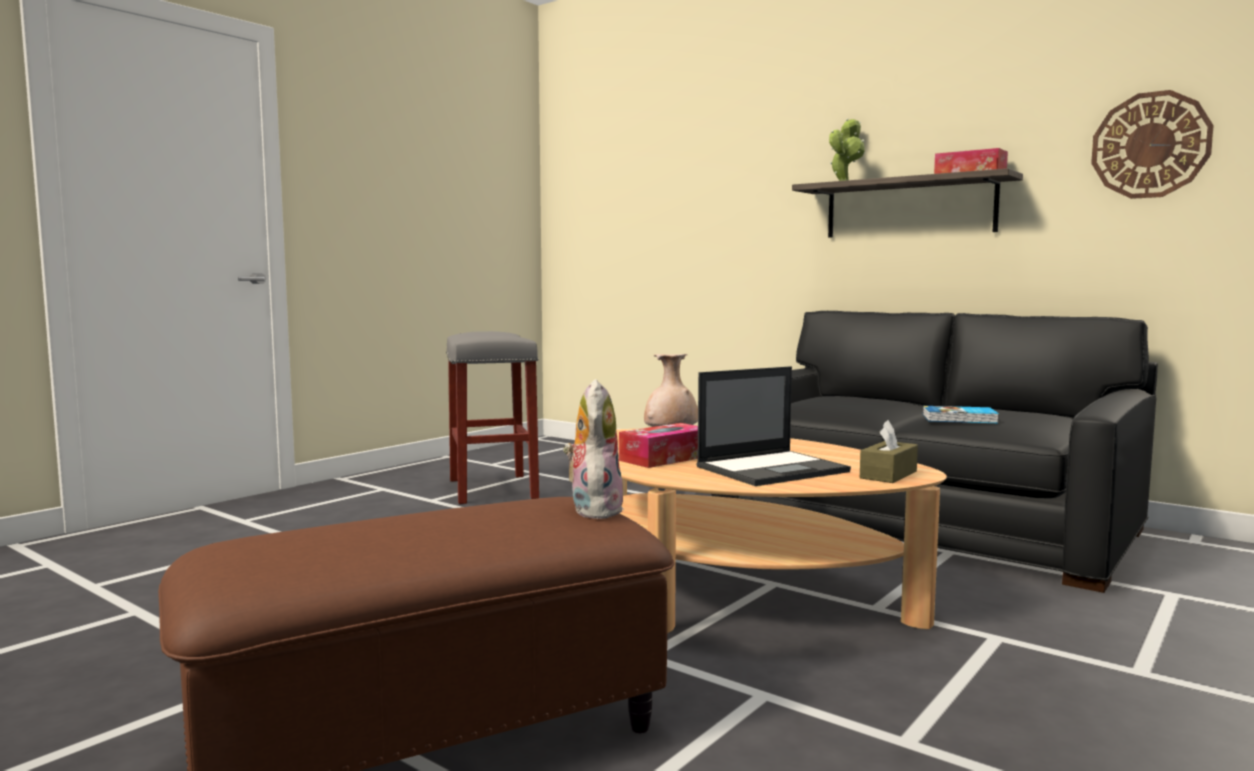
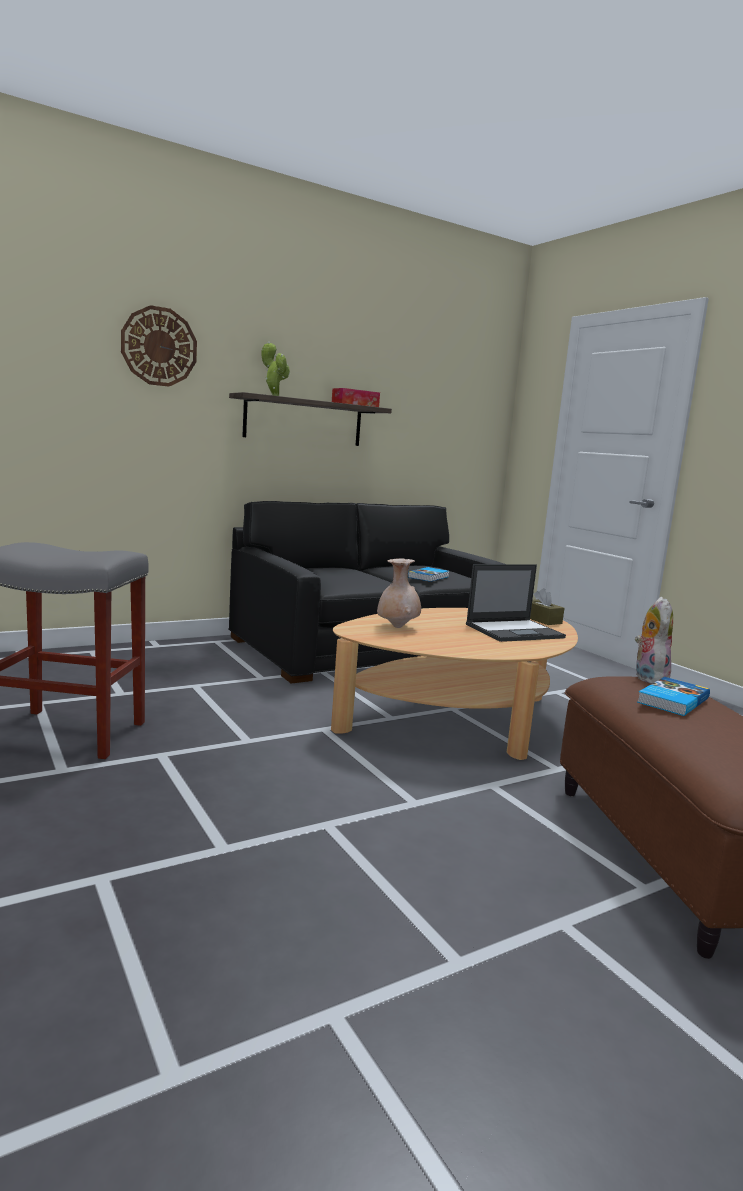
camera: 70 degrees left, 5 degrees up
(477, 512) = (671, 700): none -> book
(593, 509) = (647, 678): plush toy -> plush toy turned 75 degrees clockwise
(665, 458) = (466, 641): tissue box -> none
(773, 469) = (515, 631): laptop -> laptop turned 75 degrees clockwise
(1150, 145) = (431, 403): wall clock -> wall clock (159, 346)

